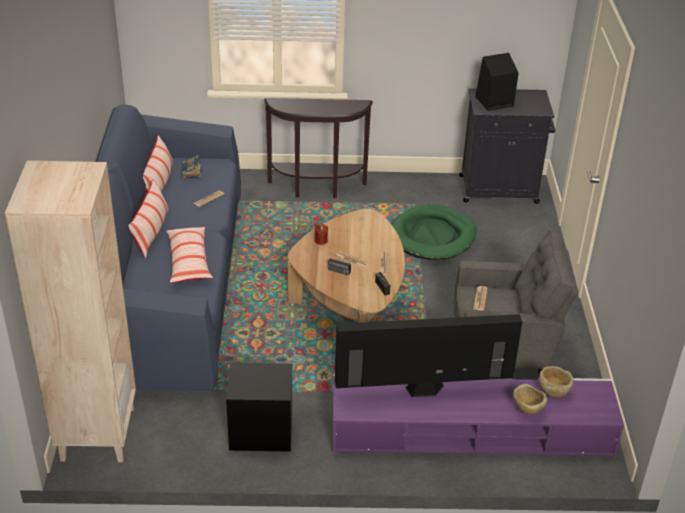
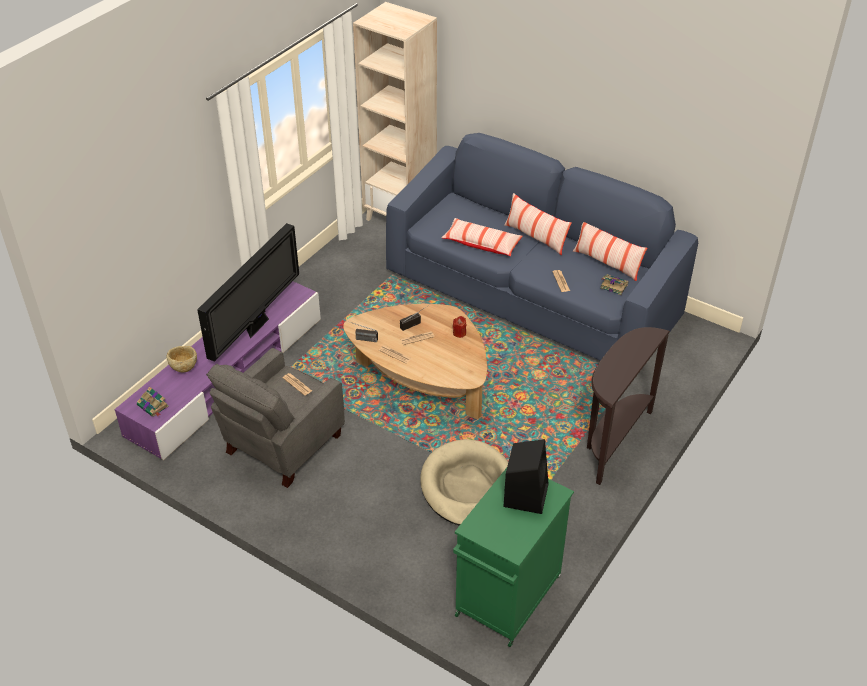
camera: 125 degrees right, 5 degrees up
(261, 431) = (333, 281): black nightstand -> none
(433, 236) = (468, 487): green dog bed -> beige dog bed
(500, 189) = (507, 598): black cabinet -> green cabinet
(553, 391) = (182, 391): beige bowl -> none
(590, 399) = (153, 406): none -> book

